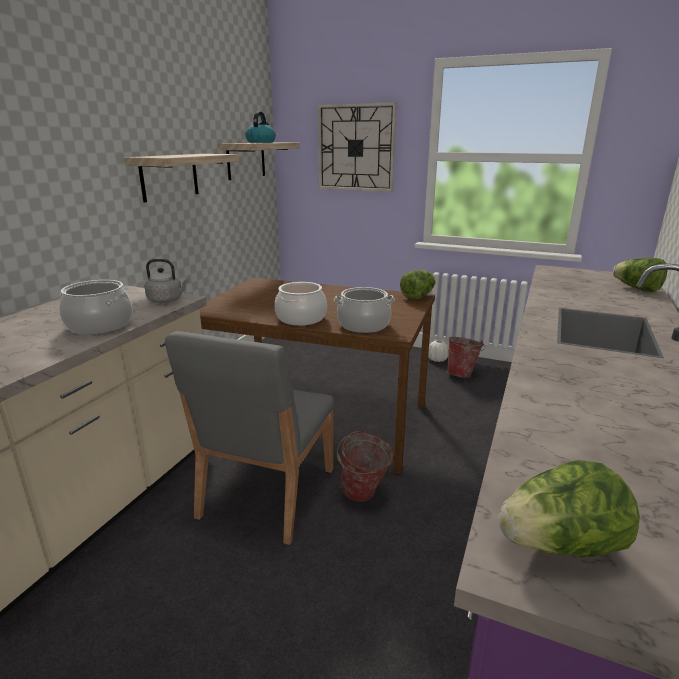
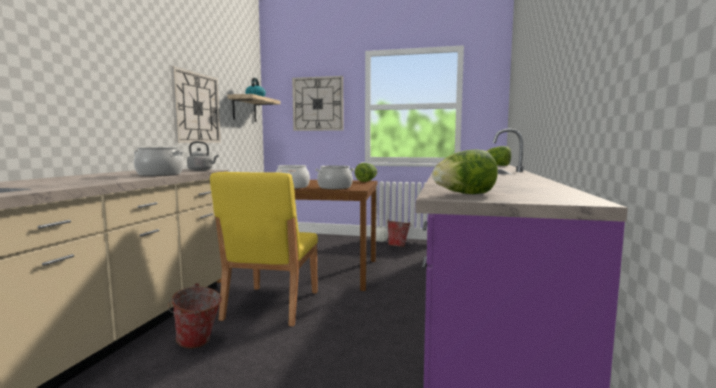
camera: 10 degrees left, 15 degrees down
(169, 176) = (196, 108): shelf -> wall clock
(266, 493) = (271, 305): grey chair -> yellow chair
(363, 496) = (341, 301): bucket -> bucket (197, 344)

